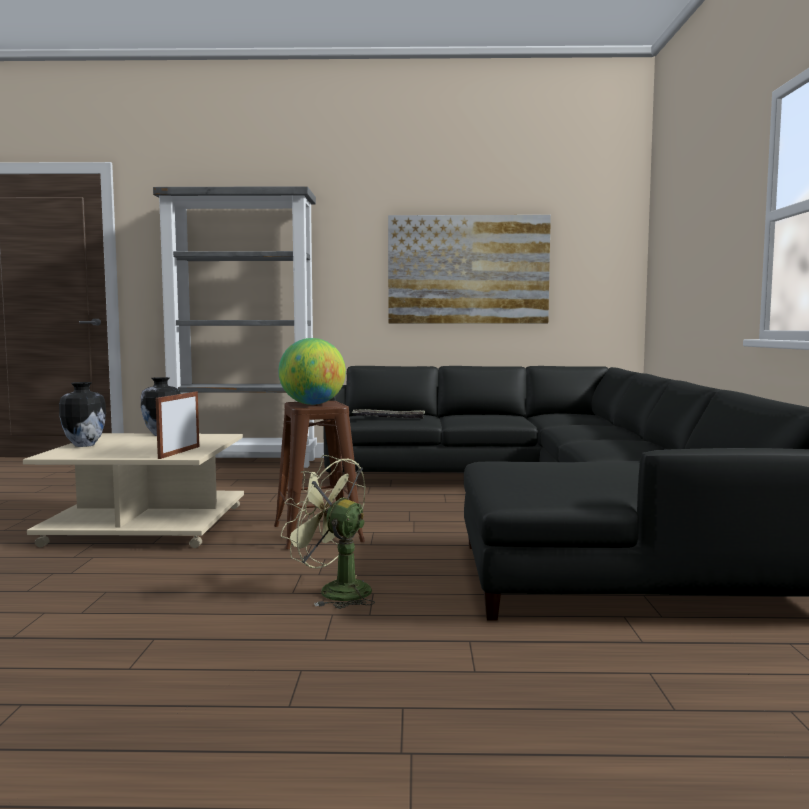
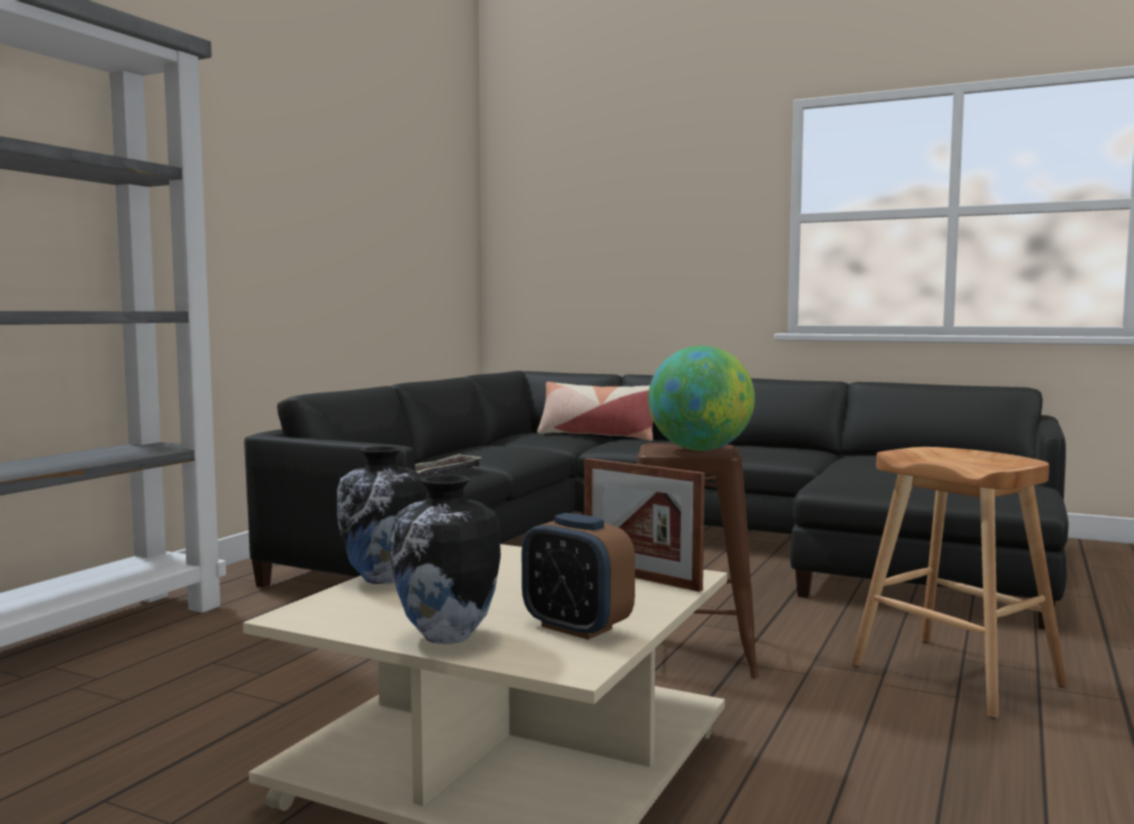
camera: 65 degrees left, 0 degrees up
(96, 452) = (576, 627): none -> alarm clock
(334, 591) = (954, 675): green fan -> brown stool
(468, 270) = (337, 232): picture -> none
(601, 421) = (597, 436): none -> pillow

